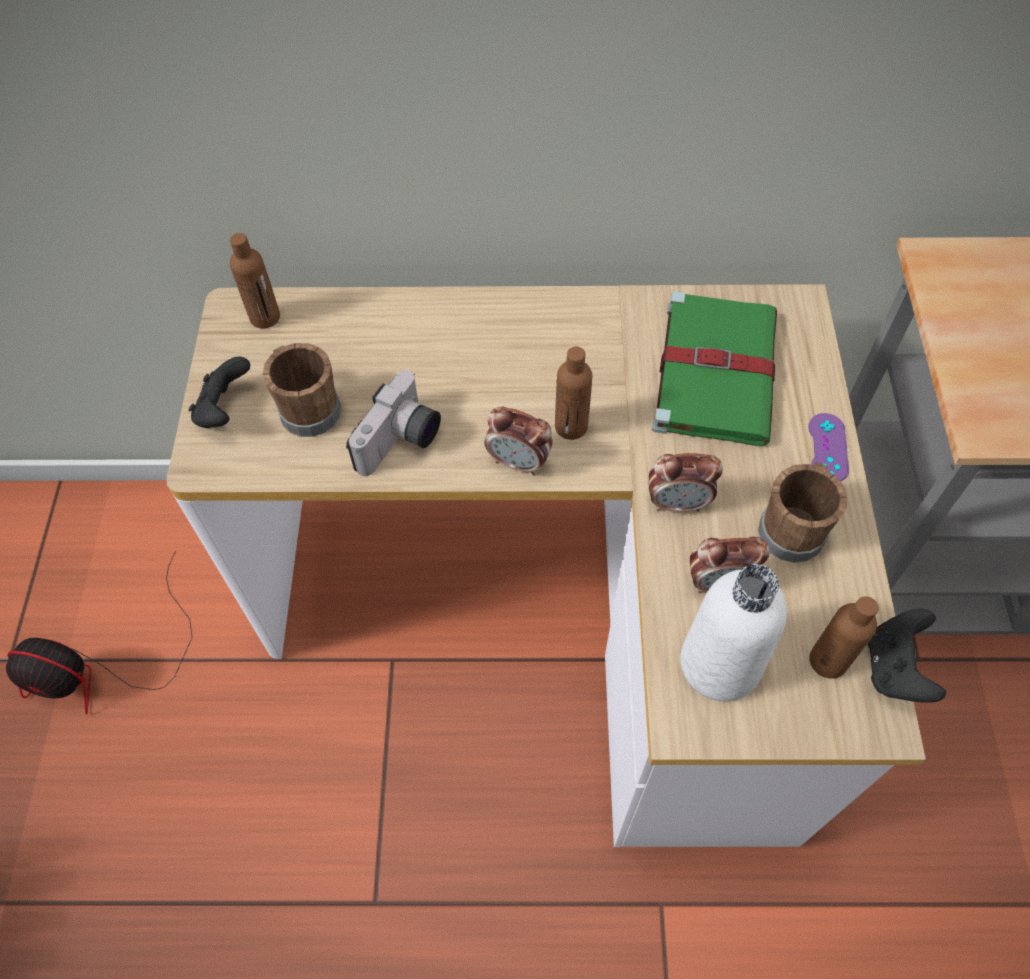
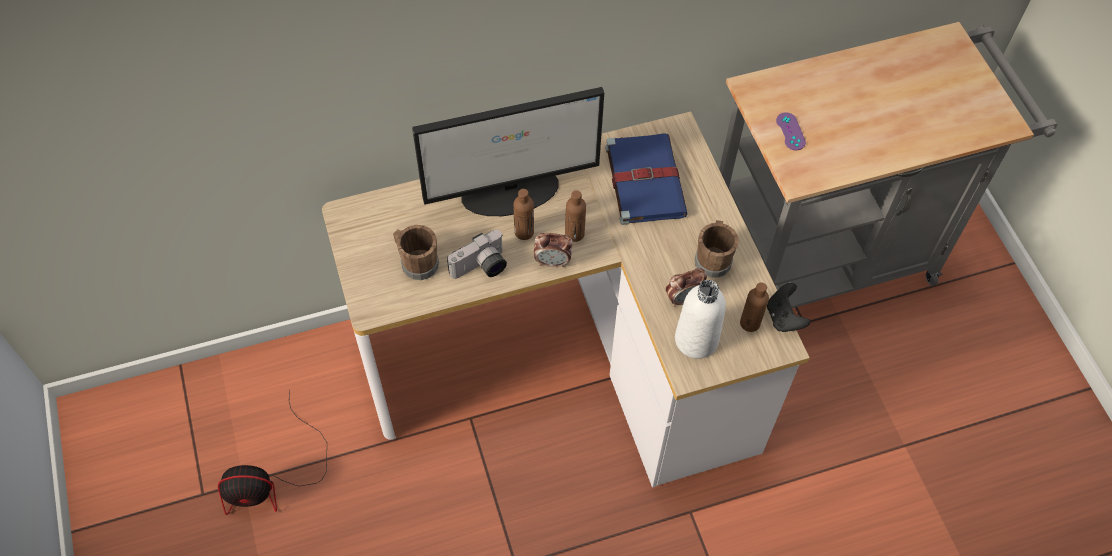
camera: 20 degrees left, 0 degrees up
(224, 410) = (368, 276): black game controller -> none
(265, 317) = (365, 213): brown bottle -> brown bottle (524, 232)
(401, 443) = (481, 268): camera -> camera turned 45 degrees clockwise
(497, 337) = (512, 191): none -> monitor
(678, 503) = (648, 261): alarm clock -> none
(715, 369) = (644, 179): green book -> blue book
(827, 448) = (719, 209): purple game controller -> purple game controller (790, 131)

